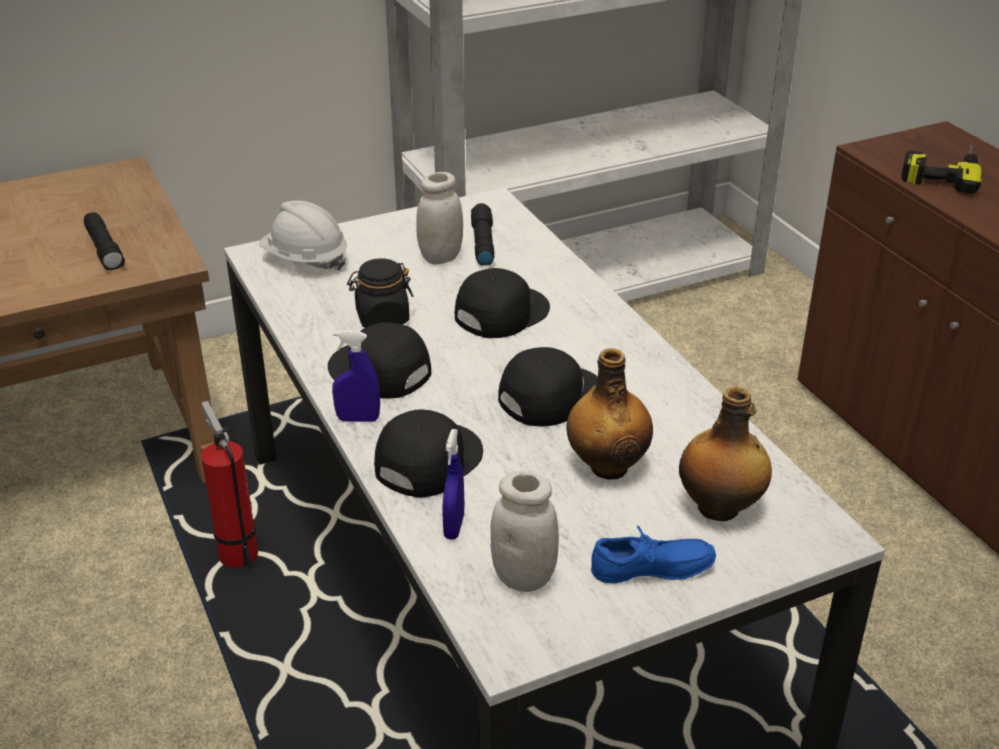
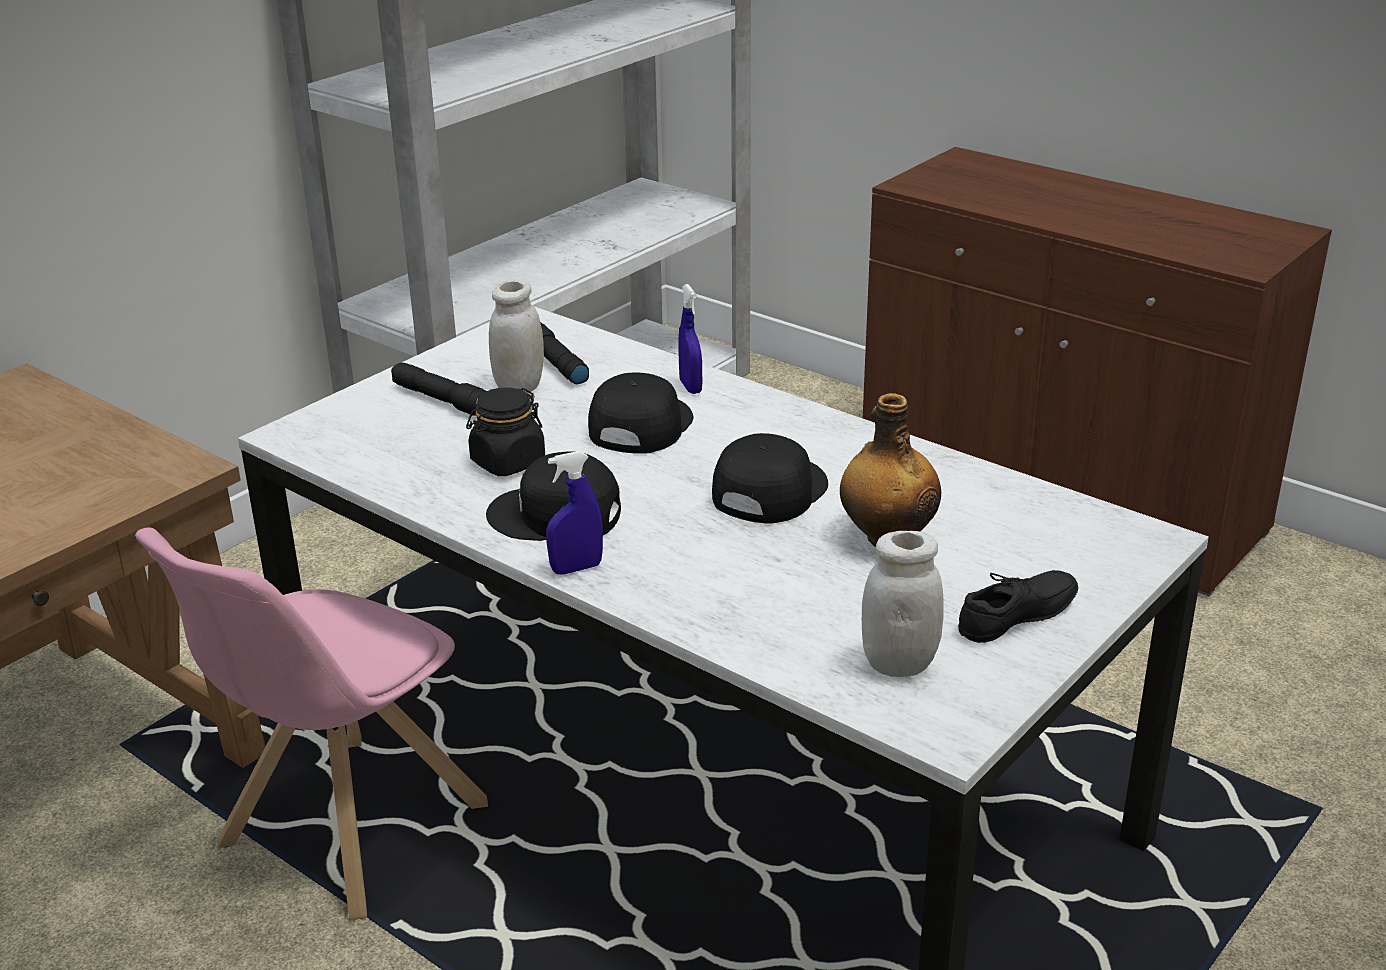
camera: 25 degrees left, 5 degrees down
(105, 250) = (75, 475): black flashlight -> black flashlight (444, 401)
(236, 553) = (345, 831): fire extinguisher -> pink chair
(305, 260) = (357, 427): white hard hat -> none
(427, 460) = (693, 586): black cap -> none
(454, 526) = (782, 639): blue spray bottle -> blue spray bottle (690, 387)
(653, 572) = (1020, 619): blue shoe -> black shoe
(720, 508) = (1031, 545): bottle -> none
(941, 171) = (992, 190): power drill -> none

